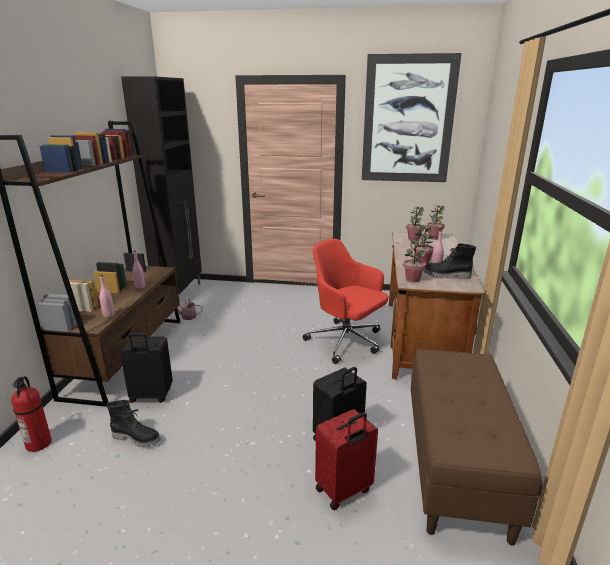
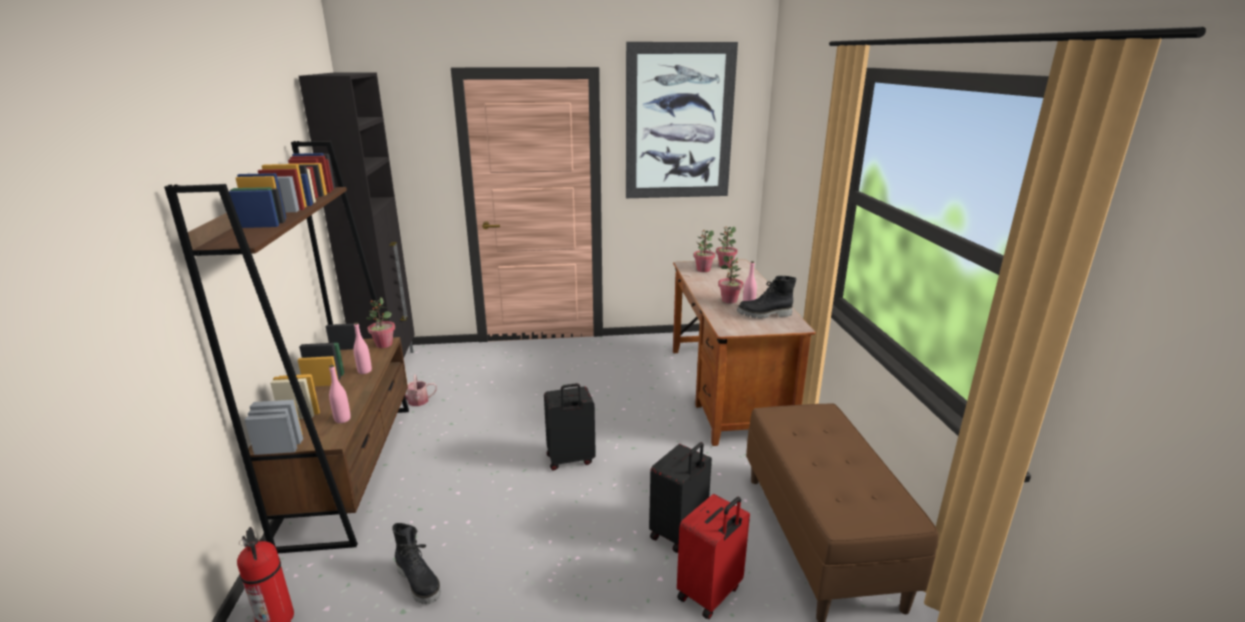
camera: 15 degrees left, 0 degrees up
(137, 438) = (419, 582): black boot -> black boot turned 45 degrees clockwise
(151, 396) = (413, 521): black suitcase -> black suitcase (570, 460)
(346, 342) = (641, 407): red office chair -> none
(412, 279) = (729, 324): potted plant -> potted plant (384, 344)

